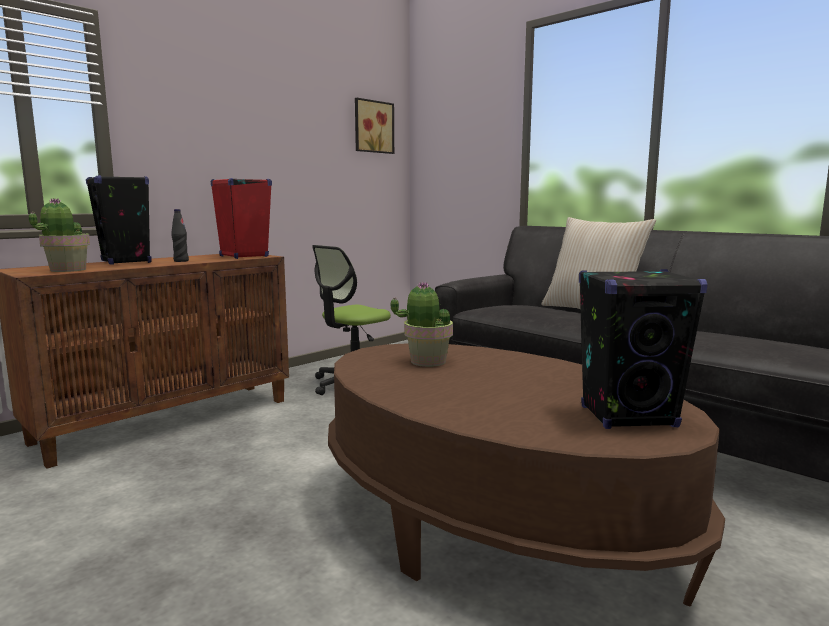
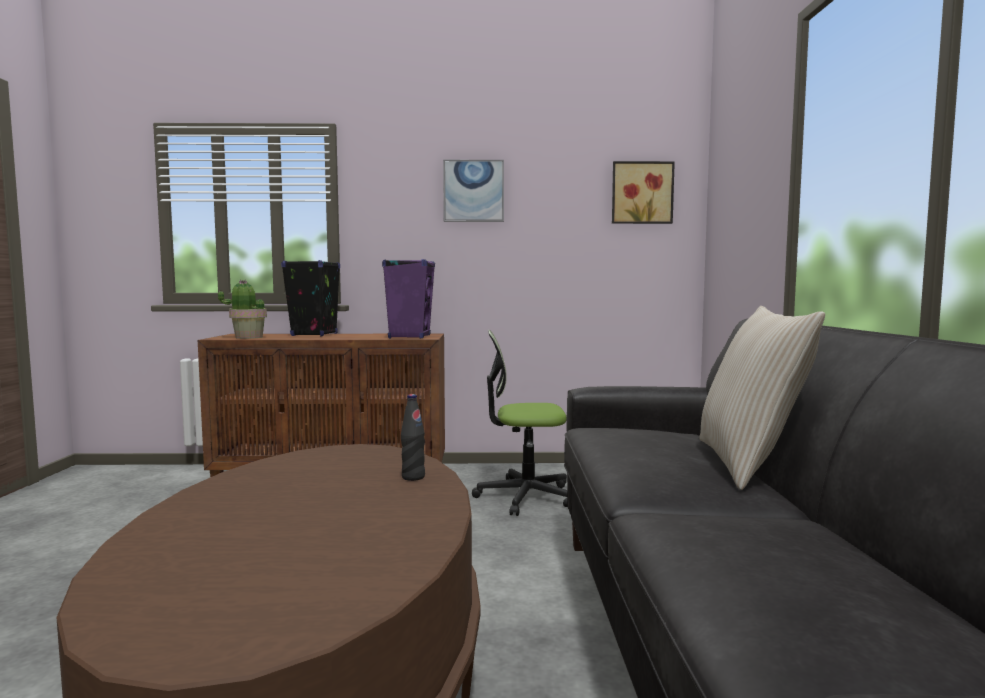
camera: 45 degrees right, 5 degrees down
(181, 261) = (345, 337): black bottle -> black bottle (413, 477)
(243, 256) = (409, 337): red speaker -> purple speaker
(248, 110) = (473, 191): none -> picture
(427, 361) = (348, 471): potted plant -> none
(628, 417) = (235, 604): black speaker -> none

